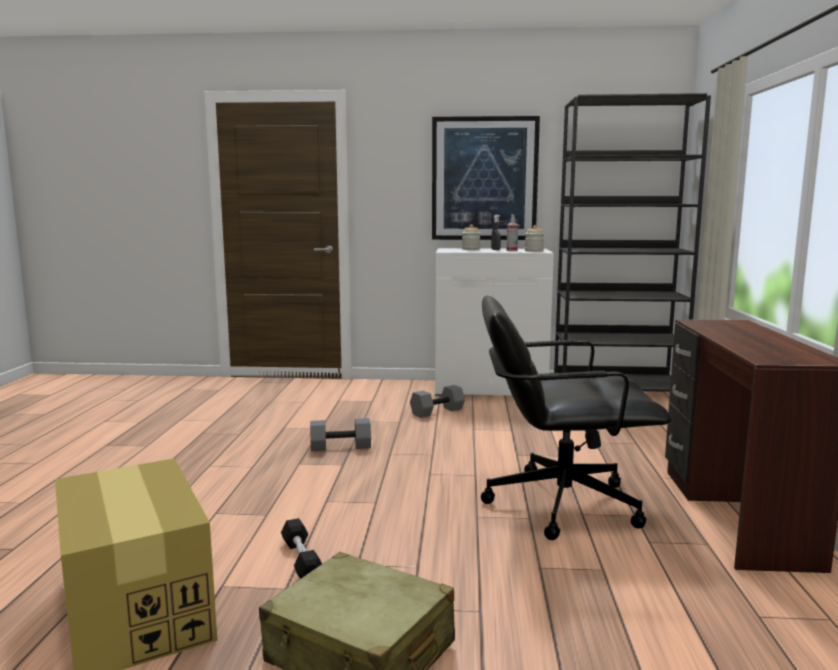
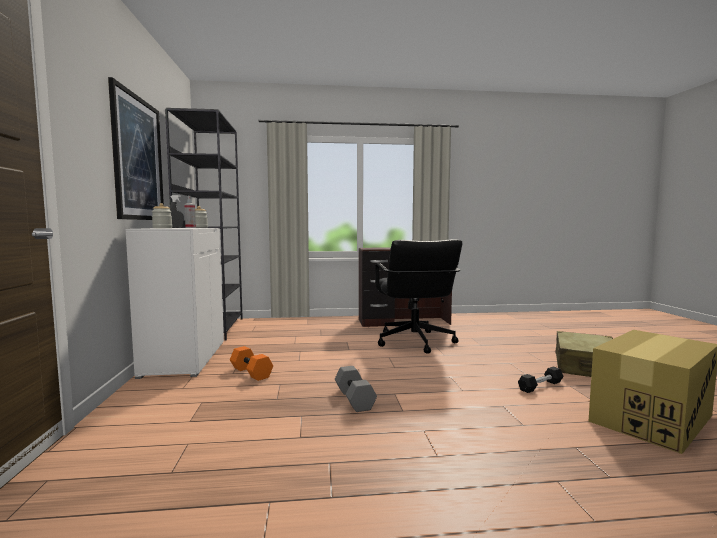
camera: 100 degrees left, 5 degrees down
(437, 411) = (250, 373): grey dumbbell -> orange dumbbell

